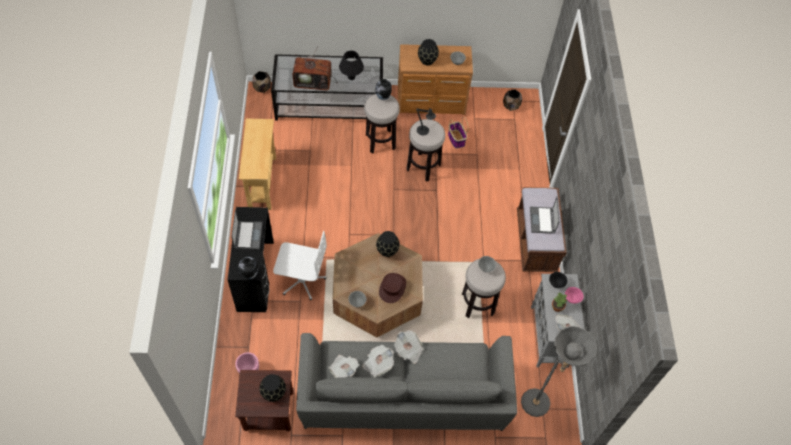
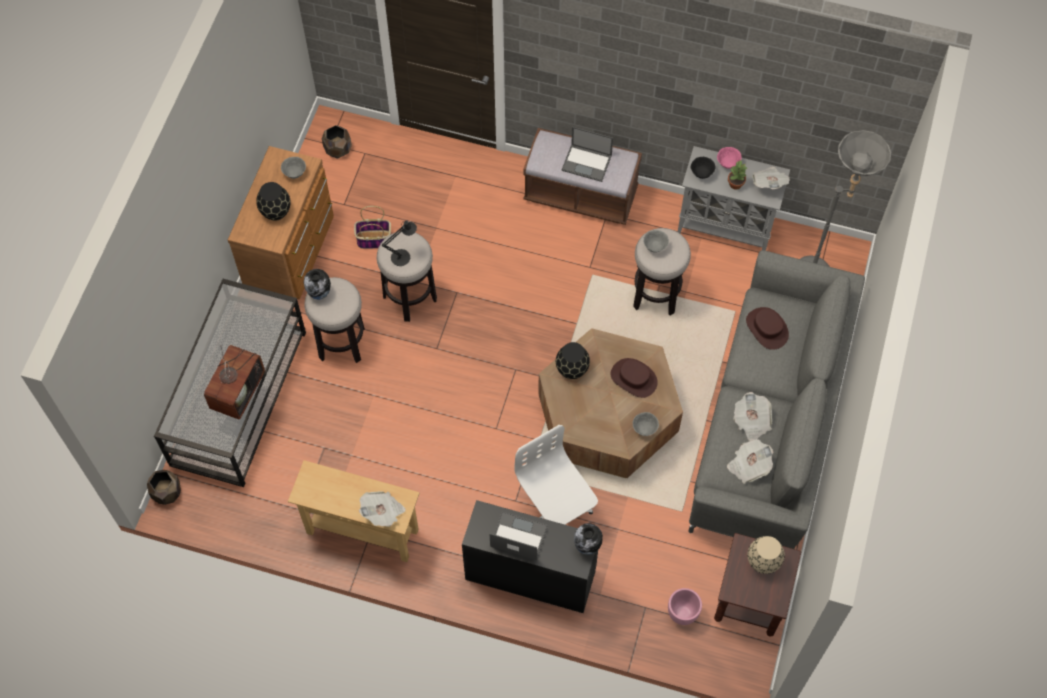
camera: 70 degrees left, 5 degrees up
(273, 392) = (762, 561): black vase -> beige vase
(302, 280) = (555, 511): white office chair -> white office chair turned 60 degrees counterclockwise
(351, 77) = (247, 333): black table lamp -> none
(408, 350) = (740, 379): newspaper -> newspaper (383, 512)
(455, 360) = (767, 328): none -> brown hat

